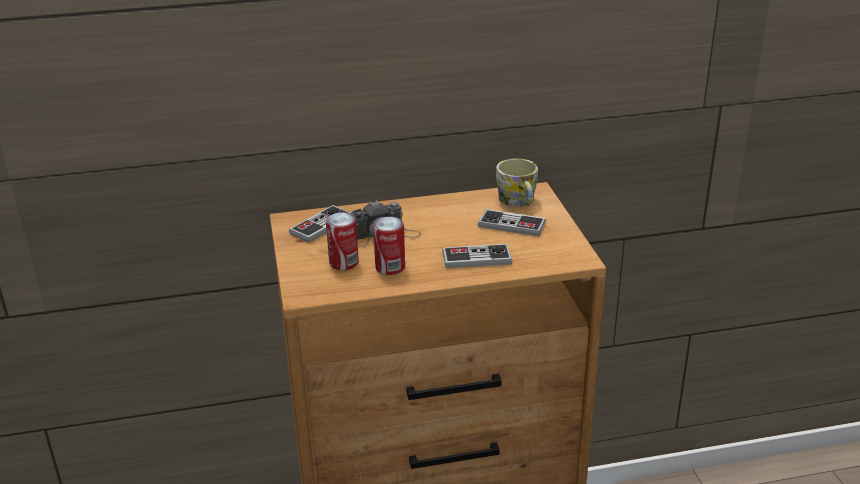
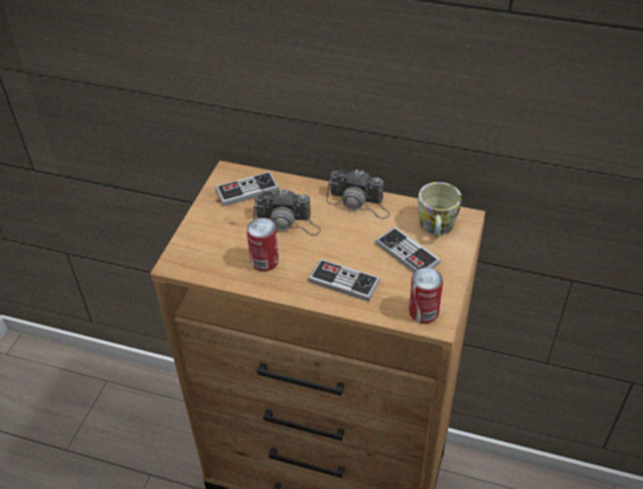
camera: 30 degrees right, 15 degrees up
(344, 262) = (232, 240): can -> can (423, 312)
(435, 205) = (359, 202): none -> camera

